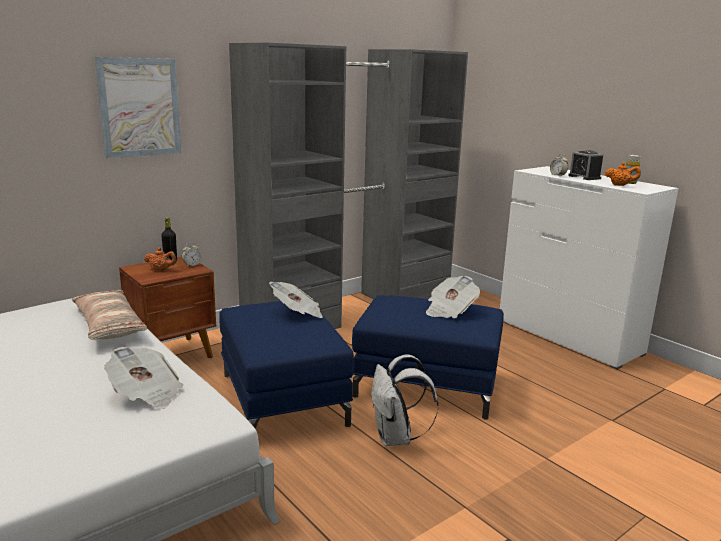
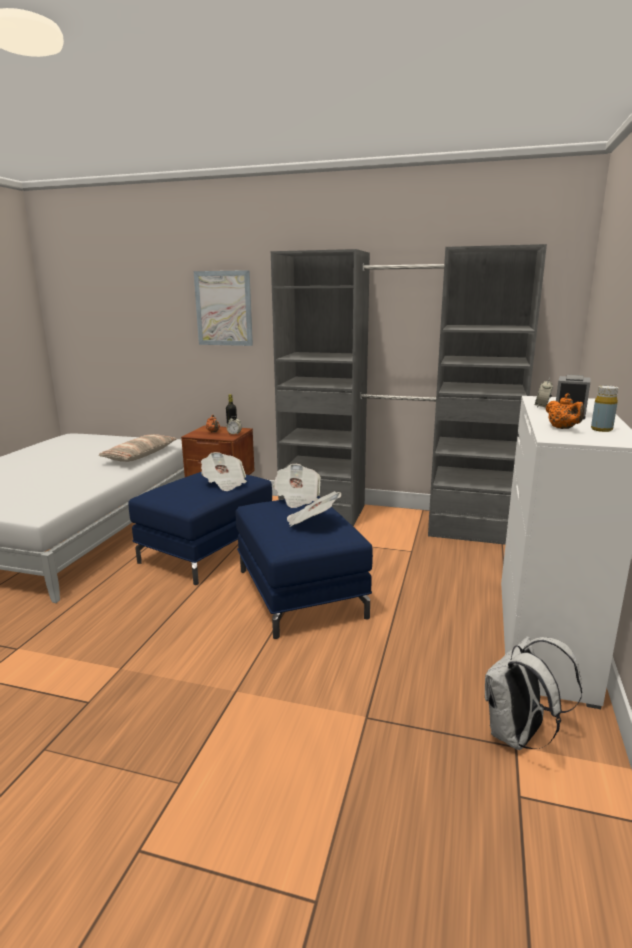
camera: 55 degrees right, 0 degrees up
(146, 394) = (58, 490): newspaper -> newspaper (297, 498)
(396, 438) = (196, 608): white backpack -> white backpack (518, 735)

